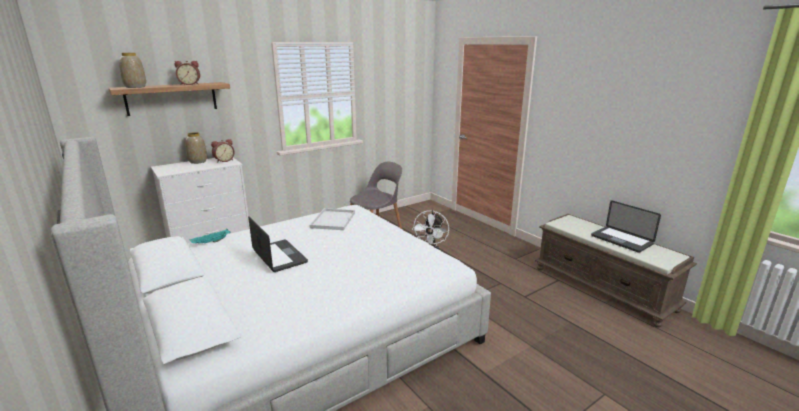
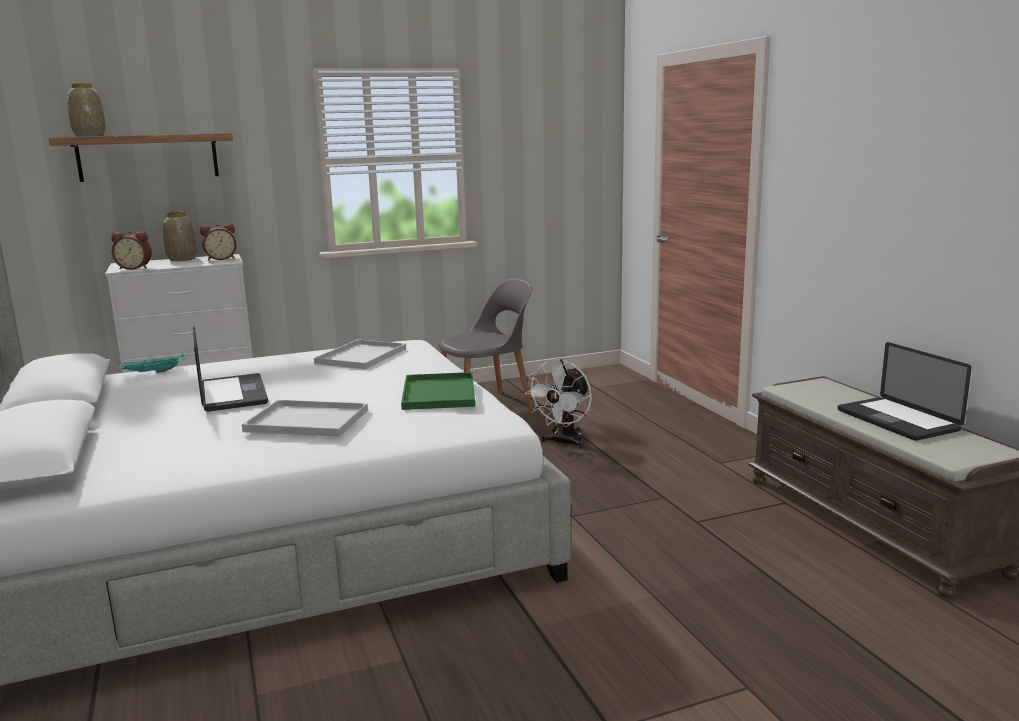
camera: 15 degrees right, 5 degrees down
(190, 84) = (172, 134): alarm clock -> alarm clock (135, 268)
(345, 274) = (309, 420): none -> white tray
(402, 246) = (438, 392): none -> green tray

